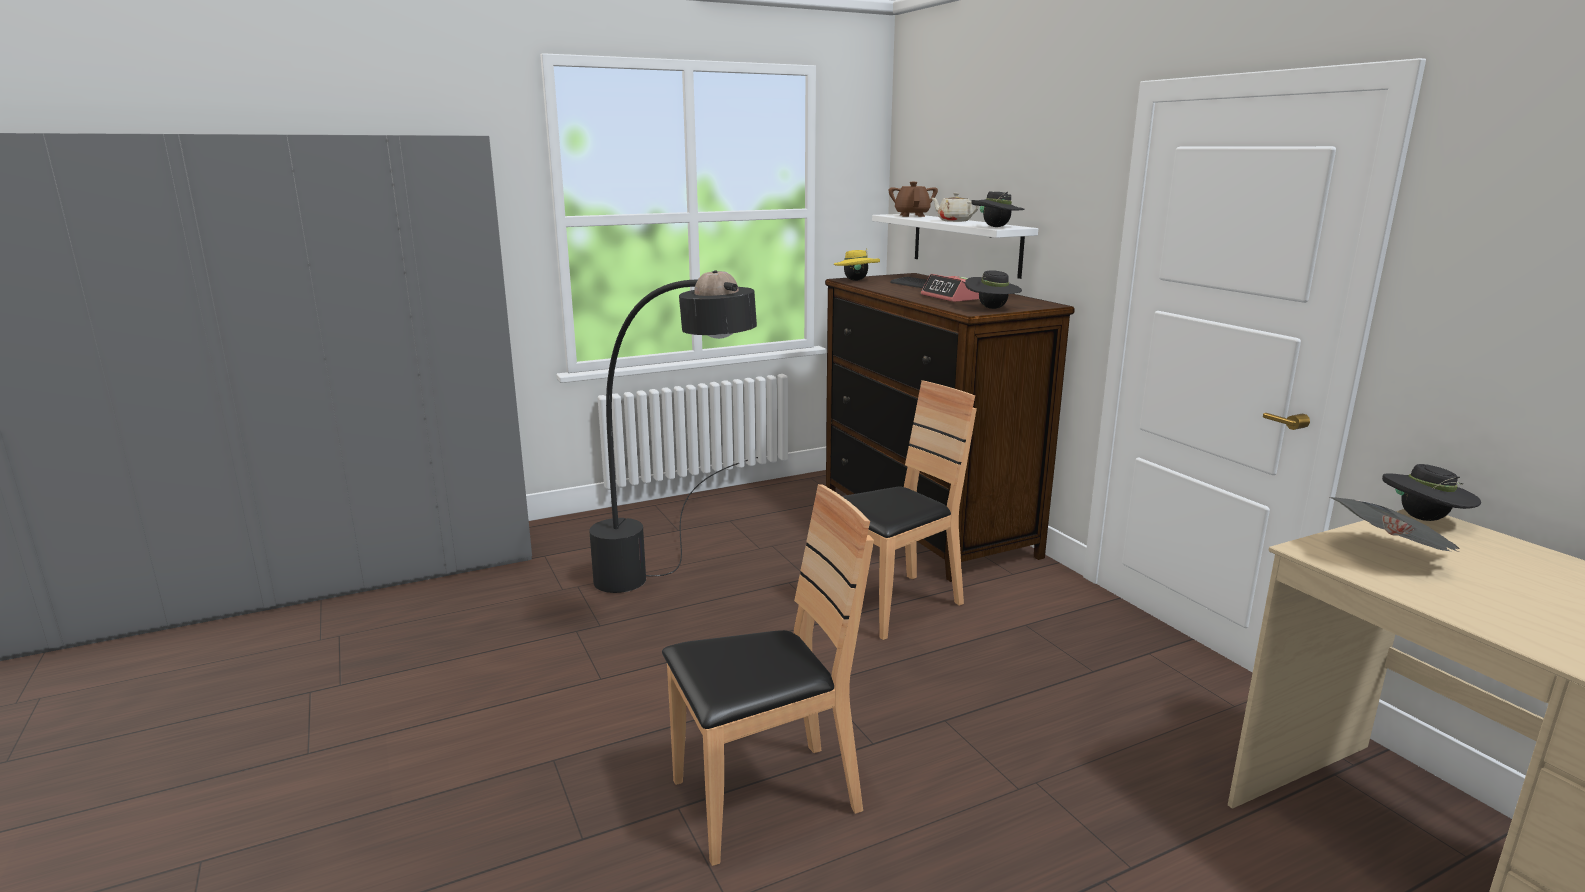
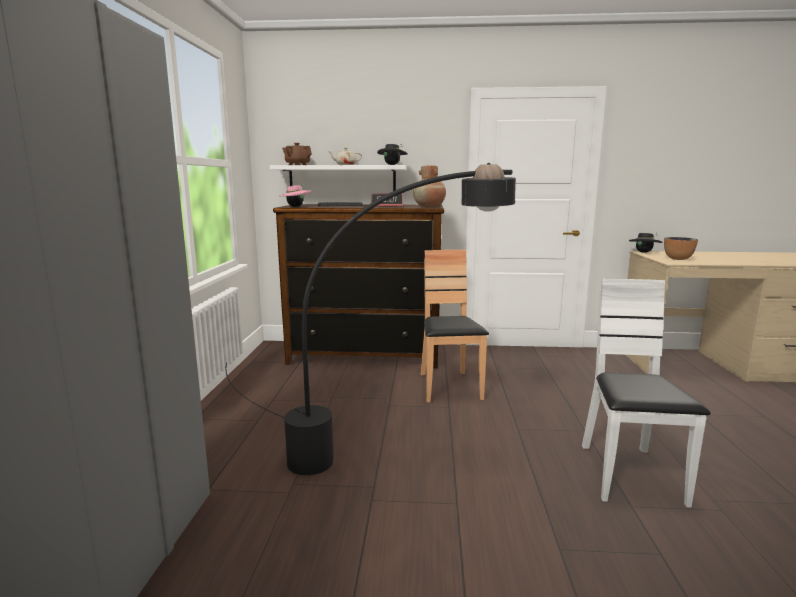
camera: 60 degrees left, 5 degrees down
(764, 799) = (629, 474): brown chair -> white chair
(856, 280) = (295, 206): yellow hat -> pink hat
(991, 308) = (429, 206): black hat -> brown vase
(1391, 555) = (678, 259): newspaper -> bowl

